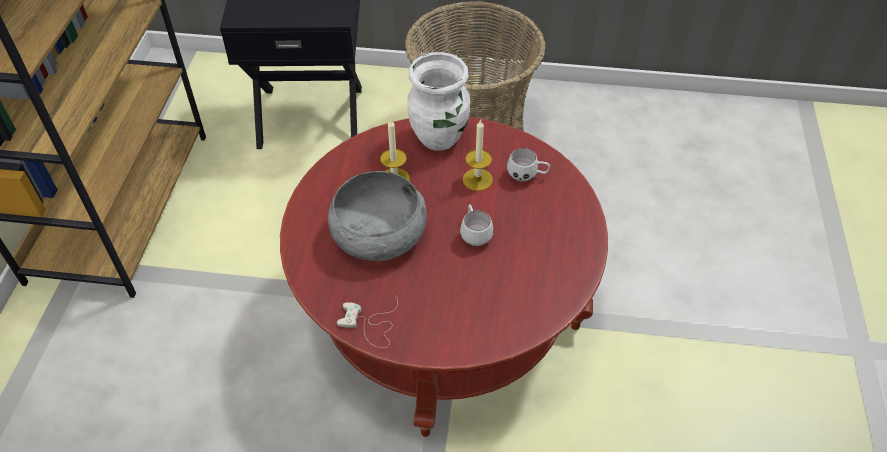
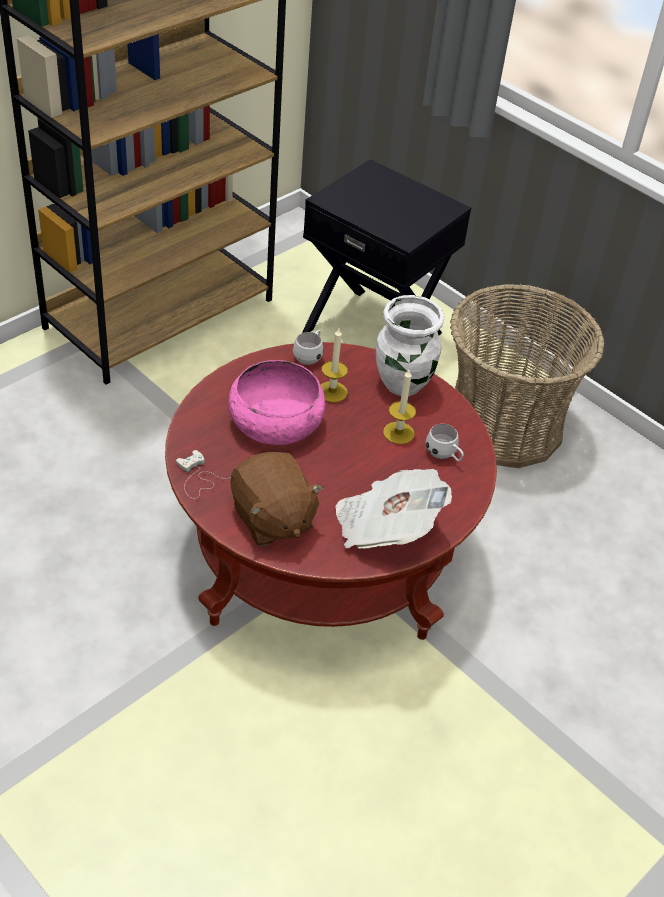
camera: 35 degrees right, 5 degrees down
(379, 233) = (276, 421): grey bowl -> pink bowl
(464, 318) = (272, 519): none -> brown plush toy
(474, 233) = (349, 469): white mug -> white mug (309, 356)
(550, 261) = (386, 527): none -> newspaper

